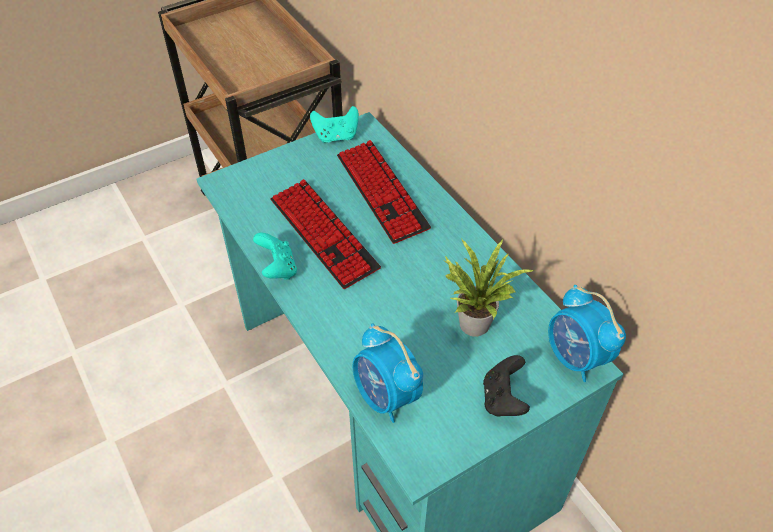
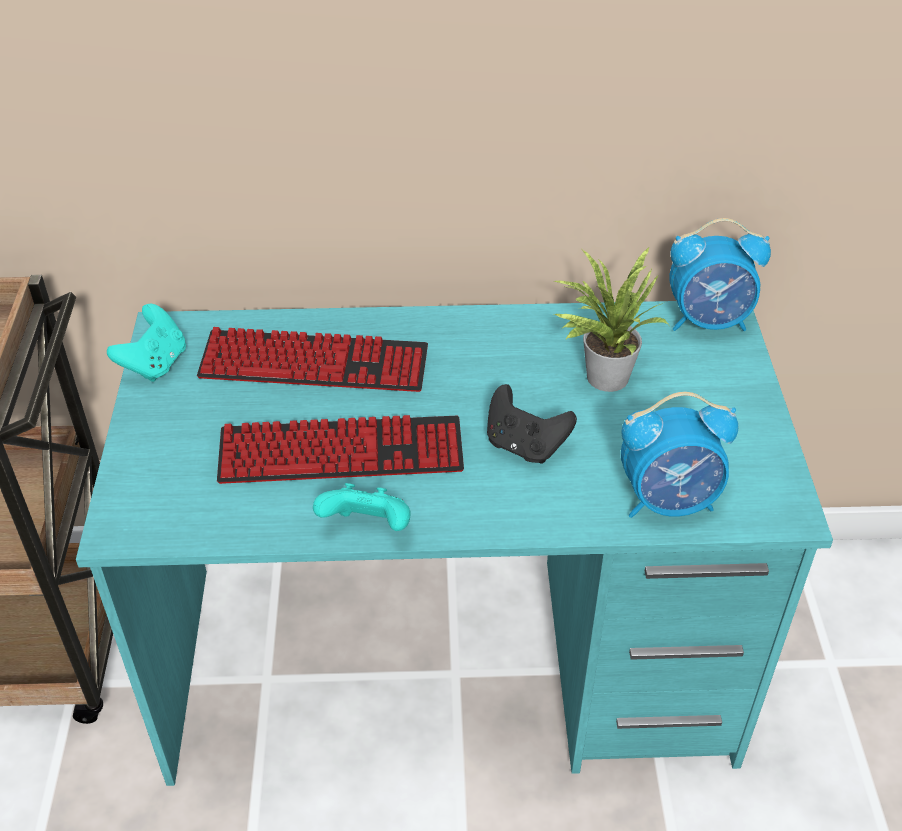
camera: 60 degrees left, 5 degrees down
(503, 399) = (731, 402): black game controller -> black game controller (525, 446)

